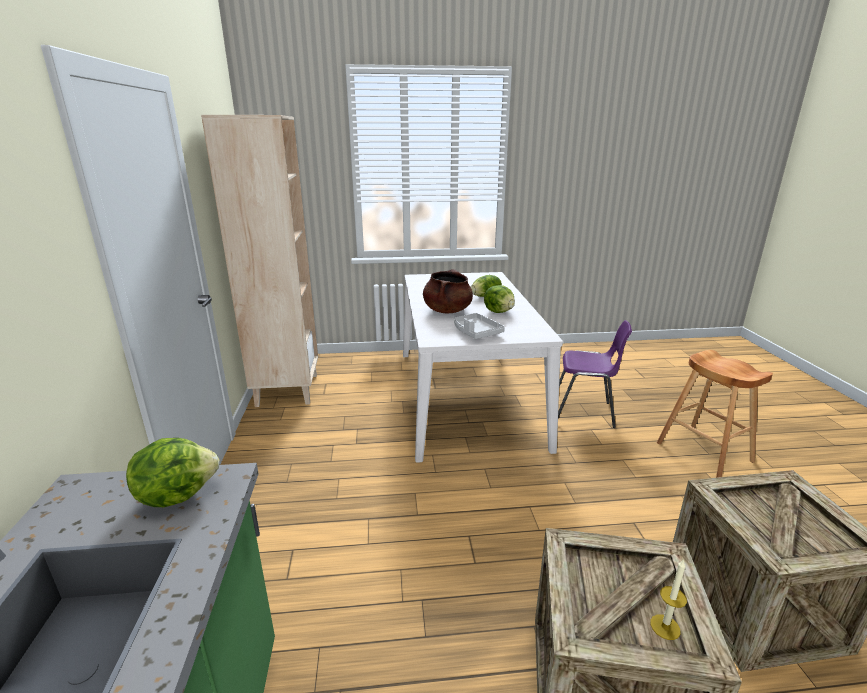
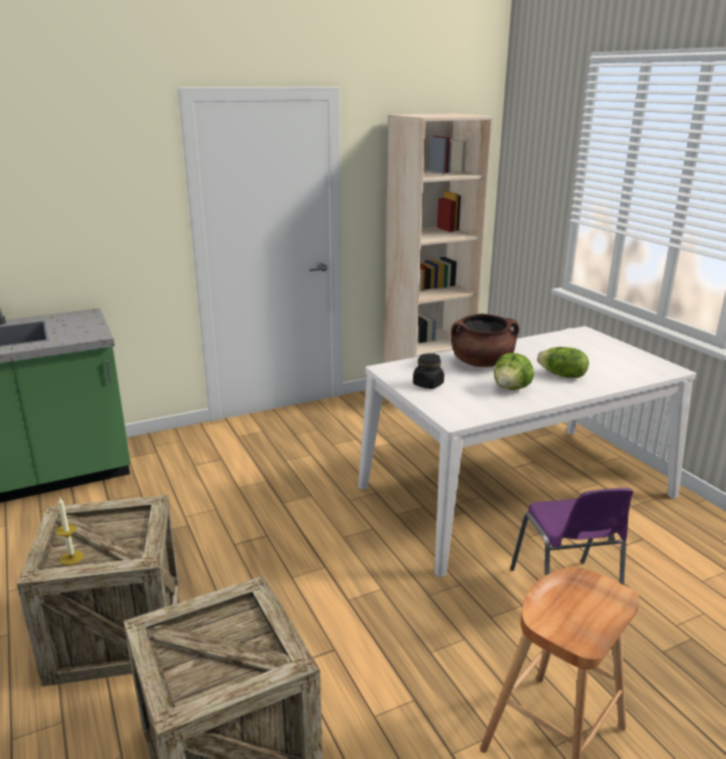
camera: 70 degrees right, 0 degrees up
(177, 494) = (82, 330): lettuce -> none
(476, 332) = (428, 384): grey tray -> black jar

